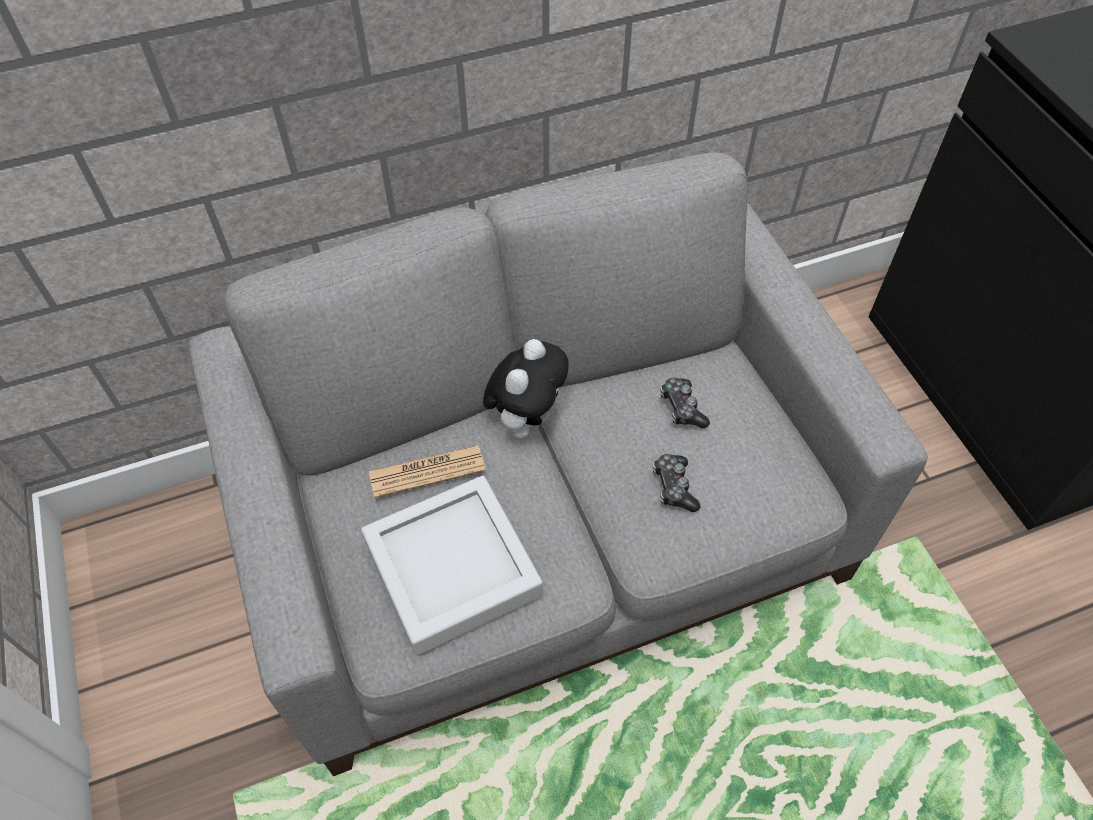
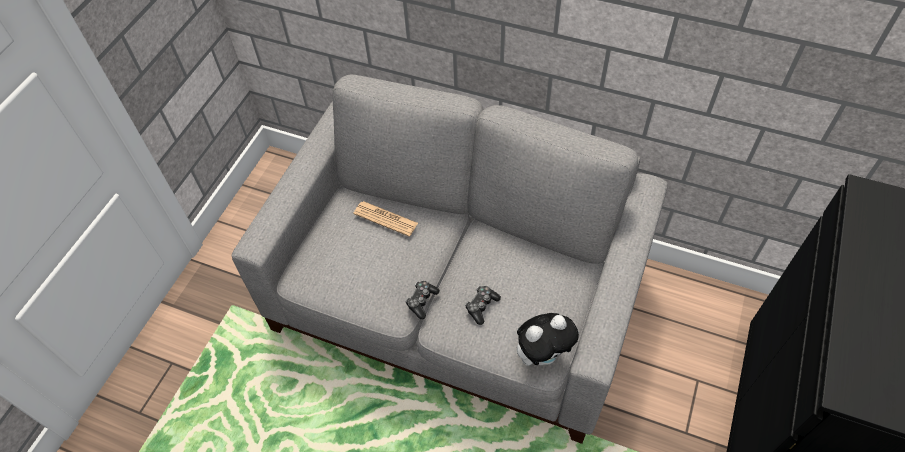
camera: 45 degrees right, 0 degrees up
(452, 569) = (352, 266): grey tray -> none
(527, 419) = (457, 228): plush toy -> plush toy (543, 354)
(682, 408) = (527, 274): game controller -> game controller (422, 301)

